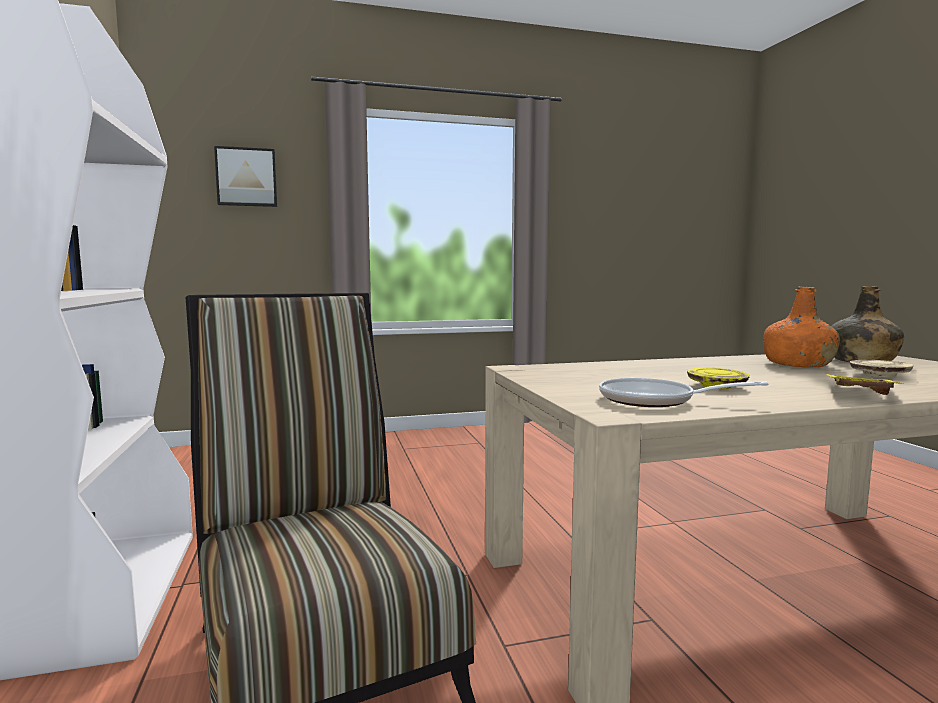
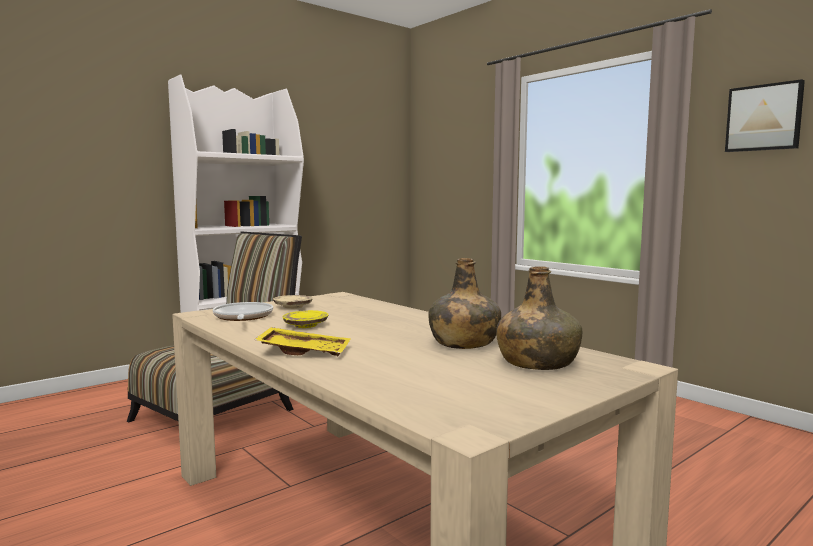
camera: 65 degrees right, 0 degrees up
(246, 177) = (459, 145): picture -> picture (764, 118)
(798, 364) = (463, 343): orange bottle -> green bottle
(879, 375) = (419, 362): beige plate -> beige plate (293, 307)

